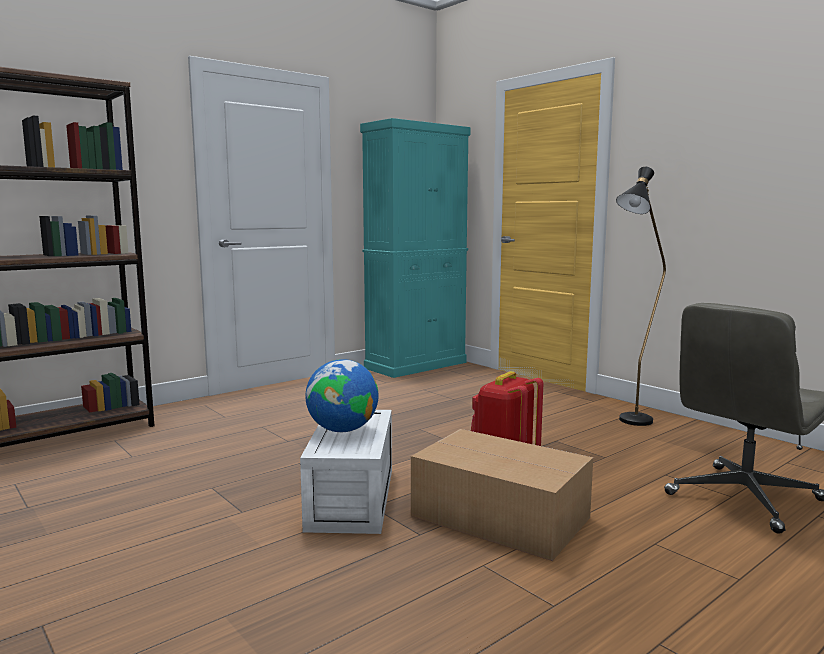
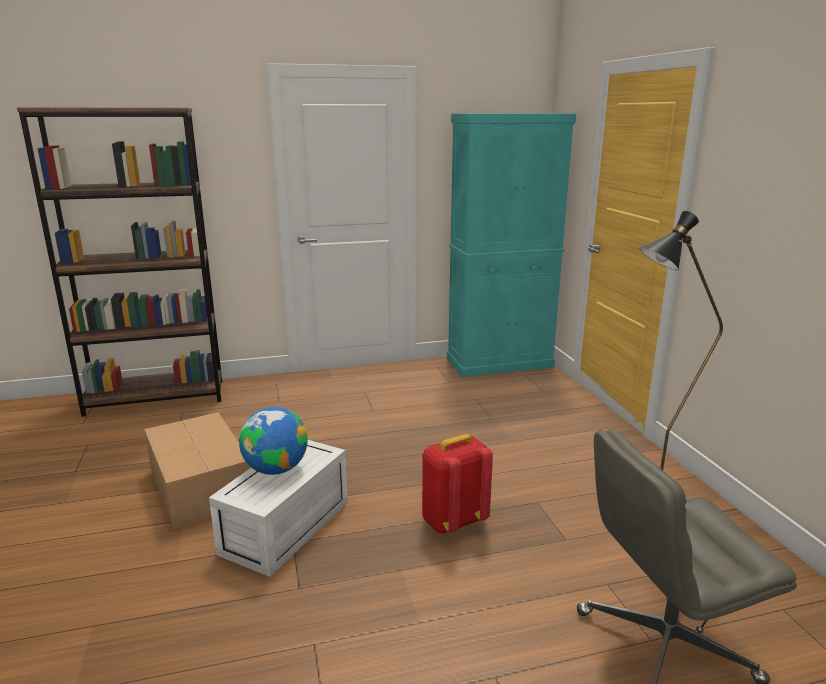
camera: 25 degrees right, 10 degrees up
(501, 518) = (384, 591): cardboard box -> cardboard box (200, 488)

